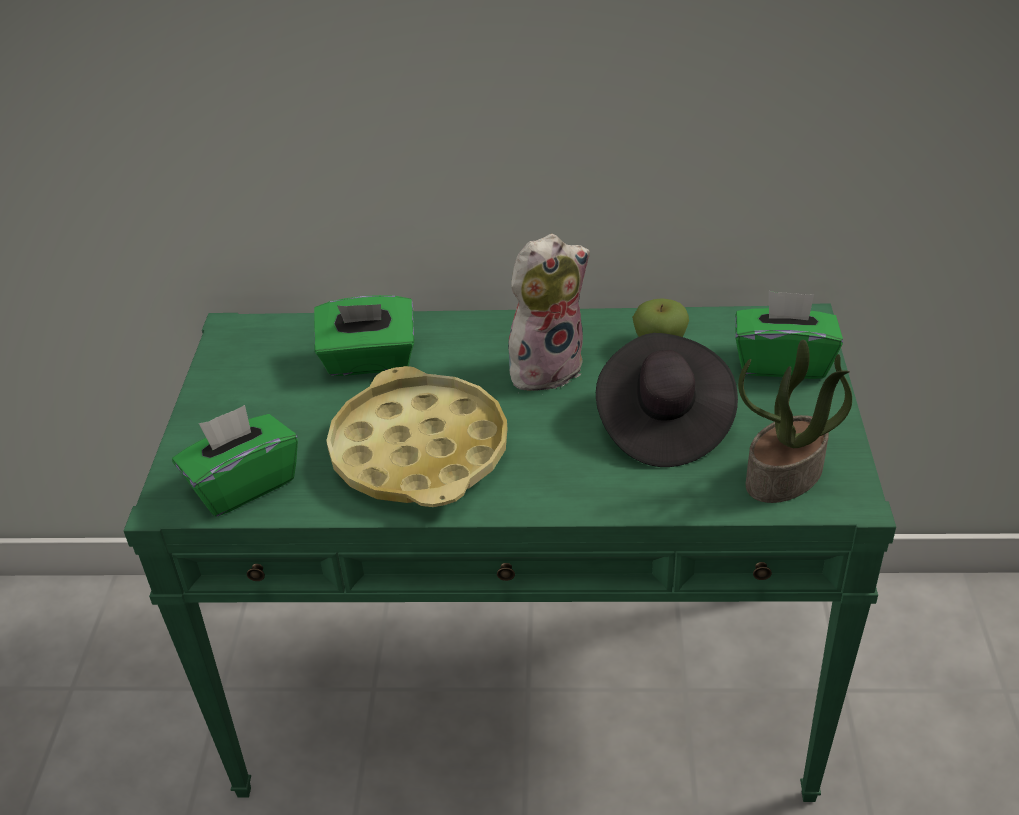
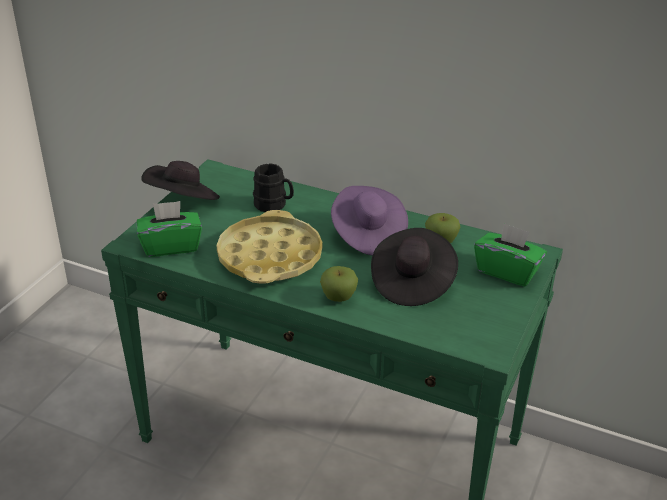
camera: 20 degrees right, 5 degrees down
(214, 398) = (183, 201): none -> black hat
(369, 361) = (274, 205): green tissue box -> black mug
(546, 367) = (367, 235): plush toy -> purple hat
(572, 486) = (338, 298): none -> apple
(784, 477) = (461, 329): potted plant -> none

